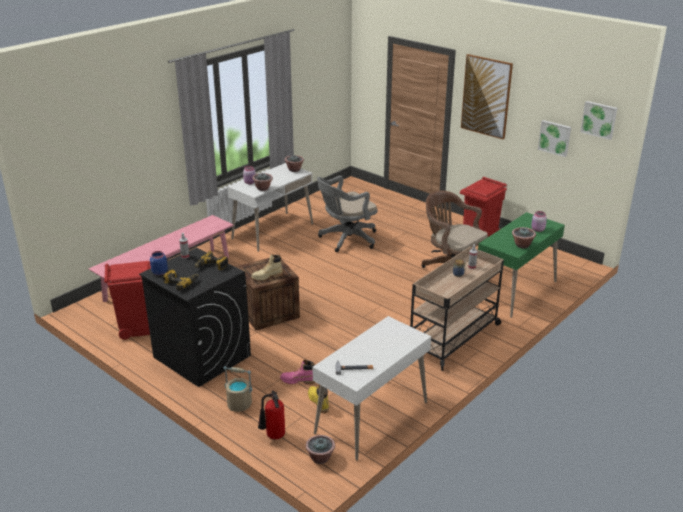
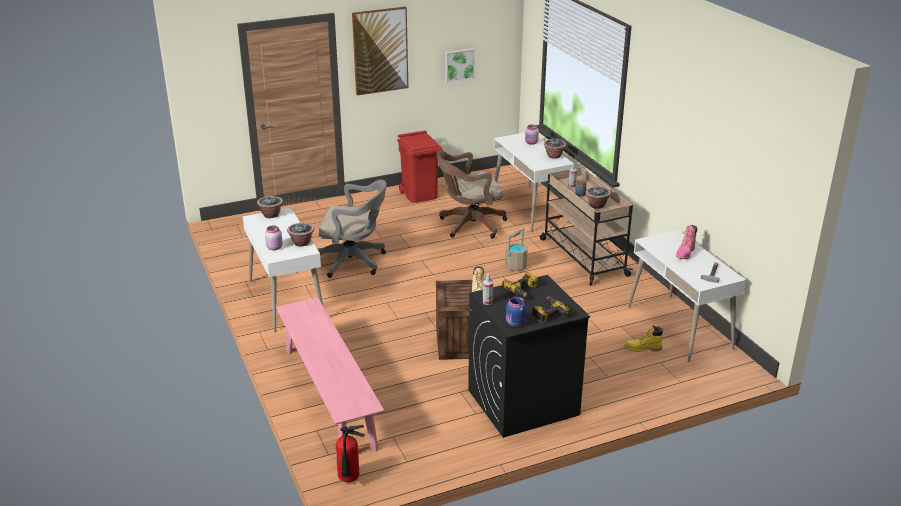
camera: 65 degrees left, 0 degrees up
(138, 327) = (428, 439): red trash can -> none
(239, 404) = (623, 394): beige bucket -> beige bucket (516, 266)
(273, 436) = (683, 385): fire extinguisher -> fire extinguisher (349, 480)
(298, 381) = (603, 352): pink boot -> pink boot (685, 253)
(320, 458) = (723, 366): potted plant -> potted plant (597, 205)
(346, 240) = (354, 261): grey office chair -> grey office chair turned 75 degrees counterclockwise
(515, 291) = (530, 209): green desk -> white desk
(599, 119) = (498, 31): picture -> none

